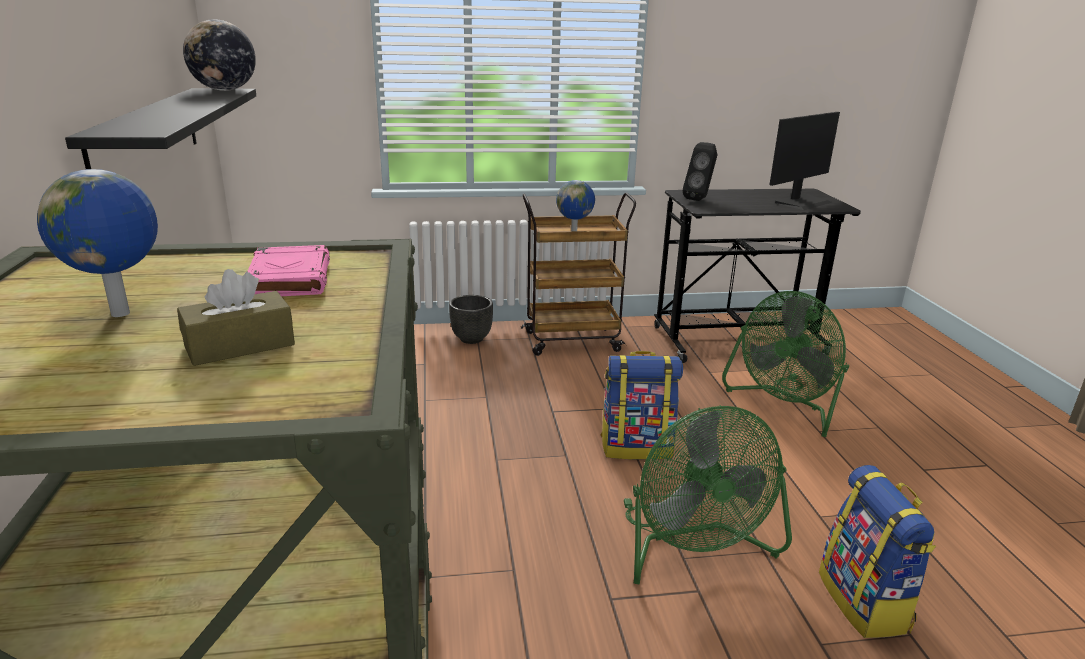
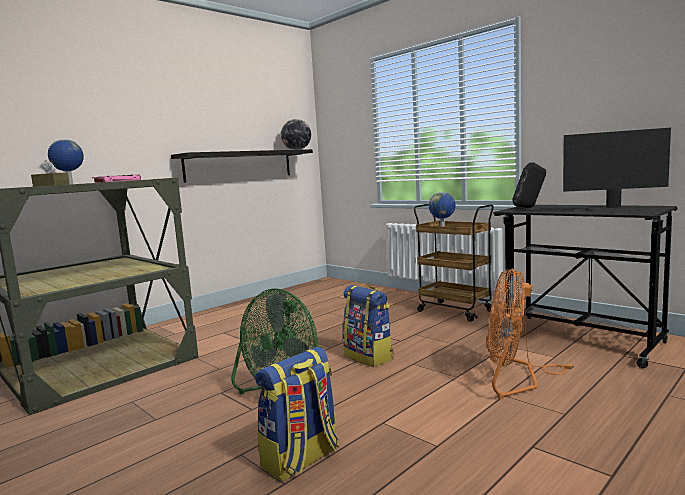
camera: 55 degrees right, 15 degrees down
(471, 339) = (404, 298): black planter -> none
(782, 403) = (517, 375): green fan -> orange fan

